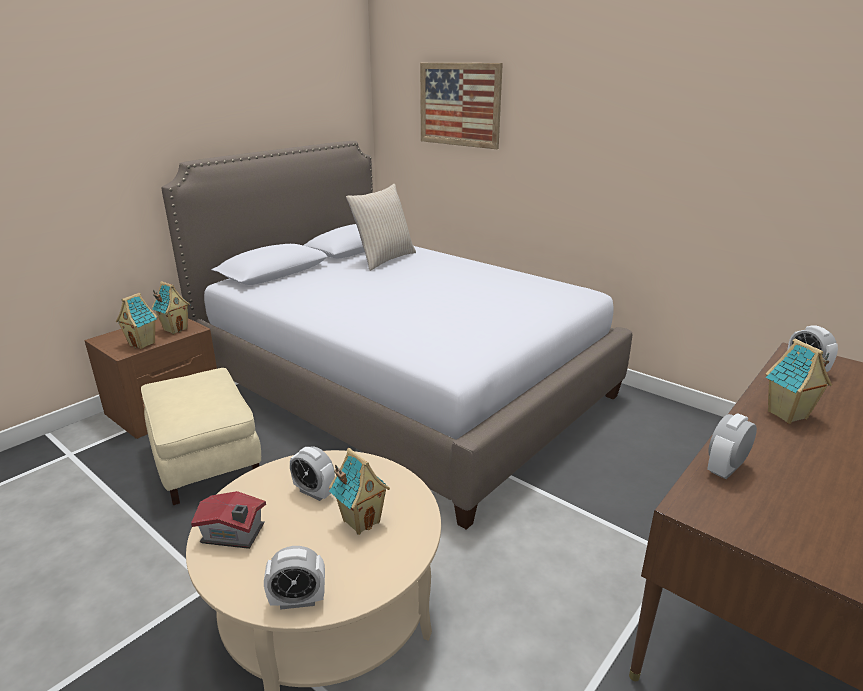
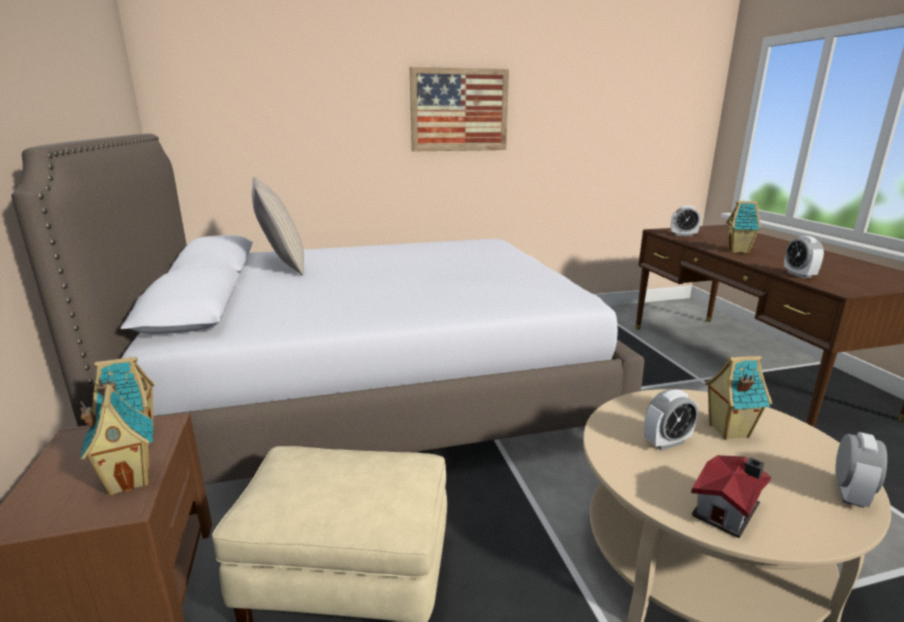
camera: 55 degrees left, 5 degrees down
(459, 104) = (288, 86): picture -> picture (459, 110)

